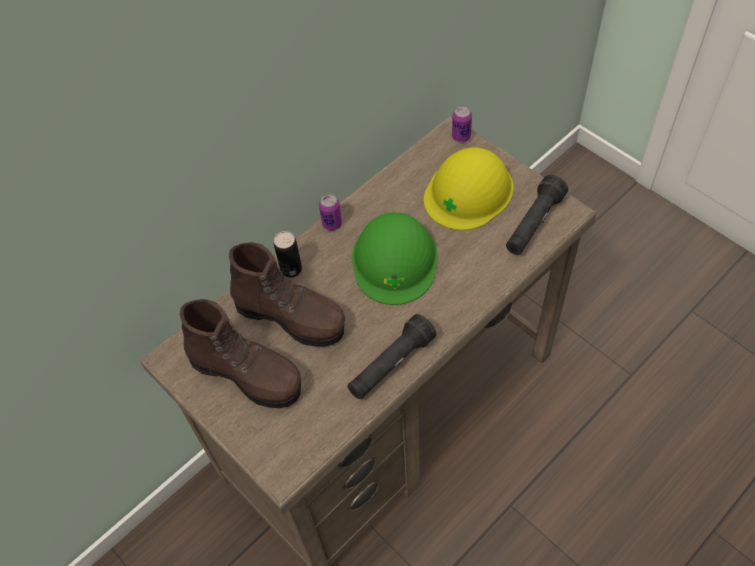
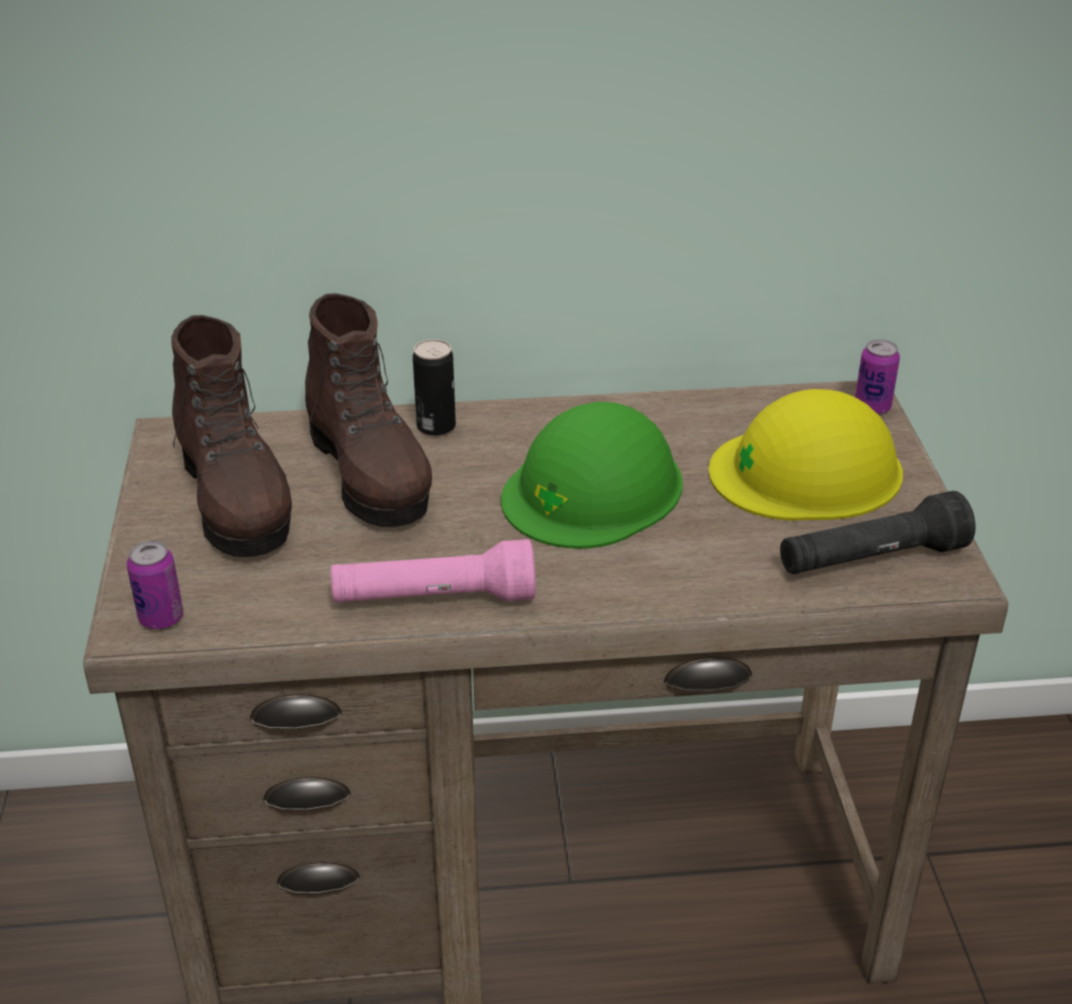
camera: 35 degrees right, 20 degrees down
(332, 224) = (553, 409): can -> can (161, 618)
(391, 365) = (434, 599): black flashlight -> pink flashlight

